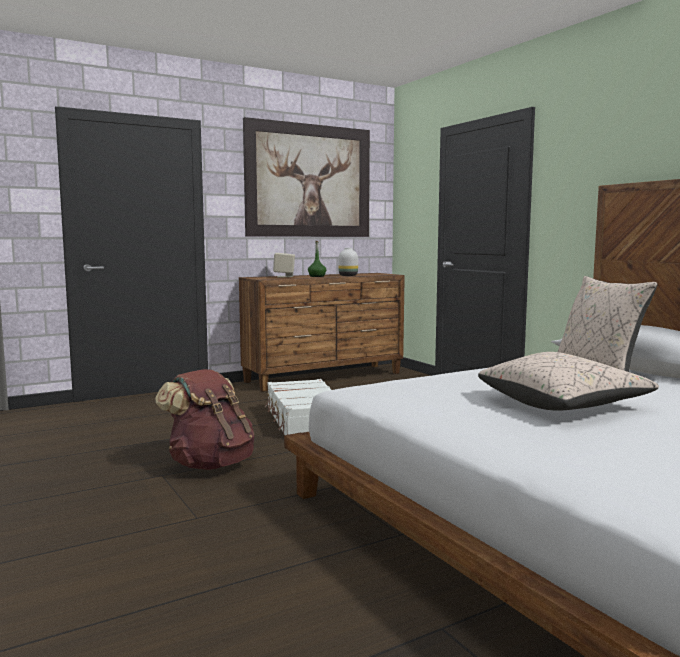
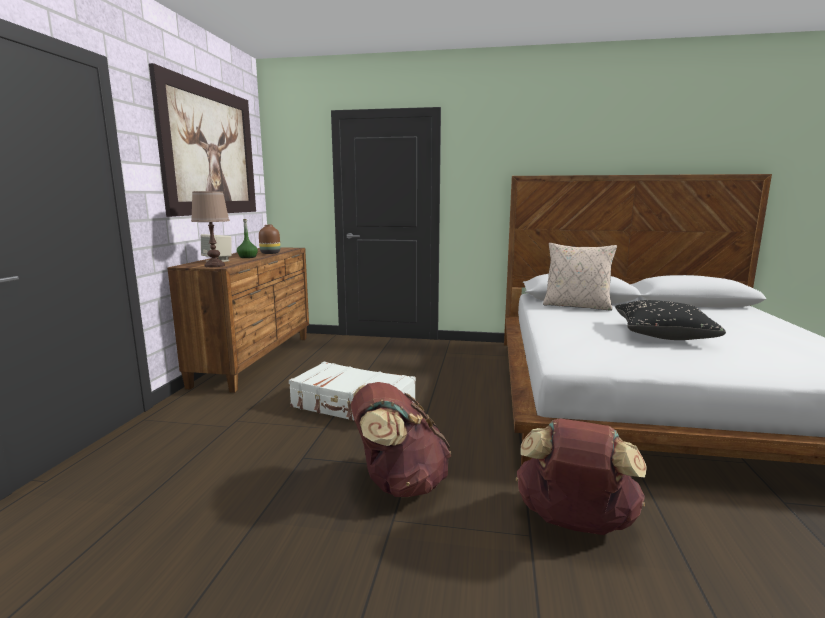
camera: 50 degrees left, 5 degrees up
(236, 529) = (574, 523): none -> brown backpack
(264, 278) = (215, 266): none -> brown table lamp
(348, 276) = (271, 253): white vase -> brown vase
(562, 405) = (663, 334): beige pillow -> black pillow

